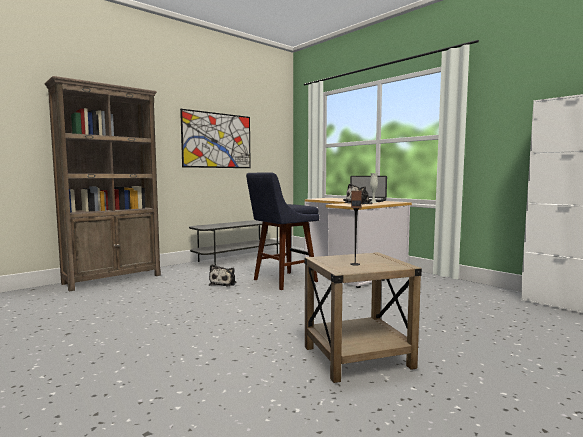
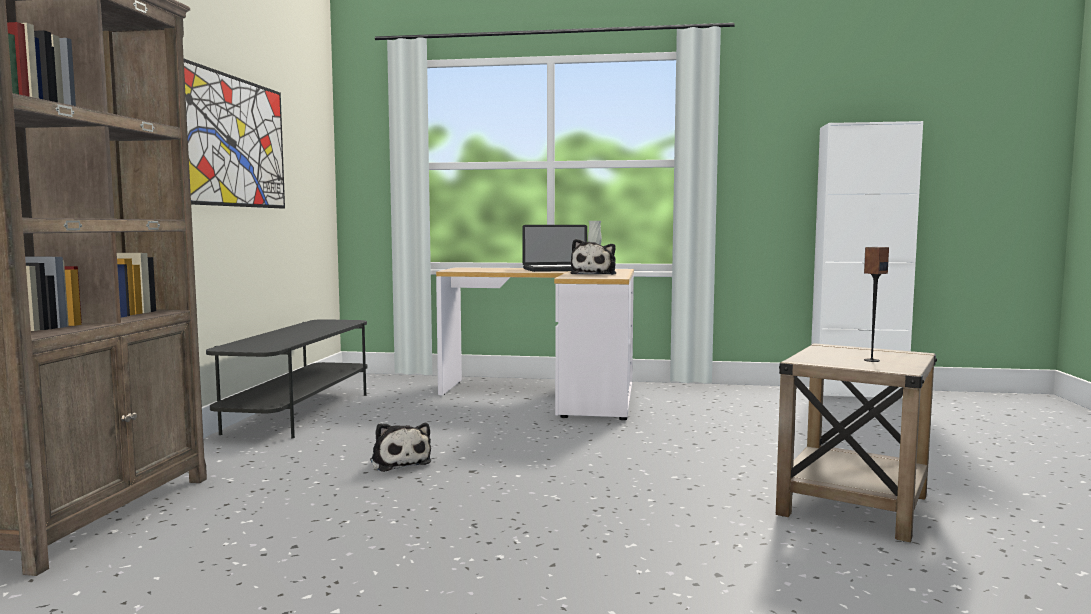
camera: 40 degrees left, 0 degrees up
(282, 281) = (492, 435): blue stool -> none

